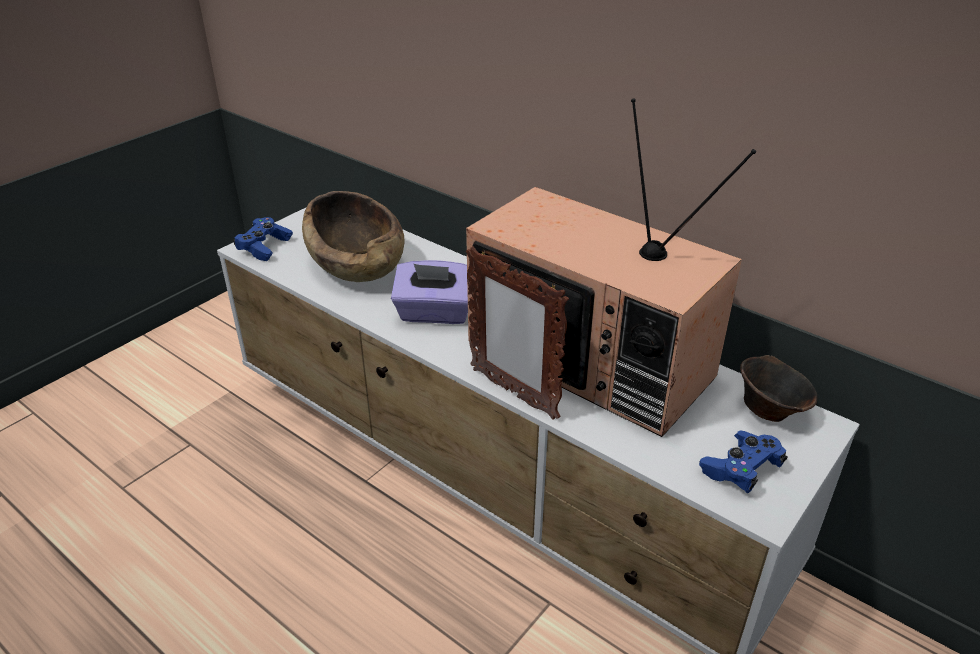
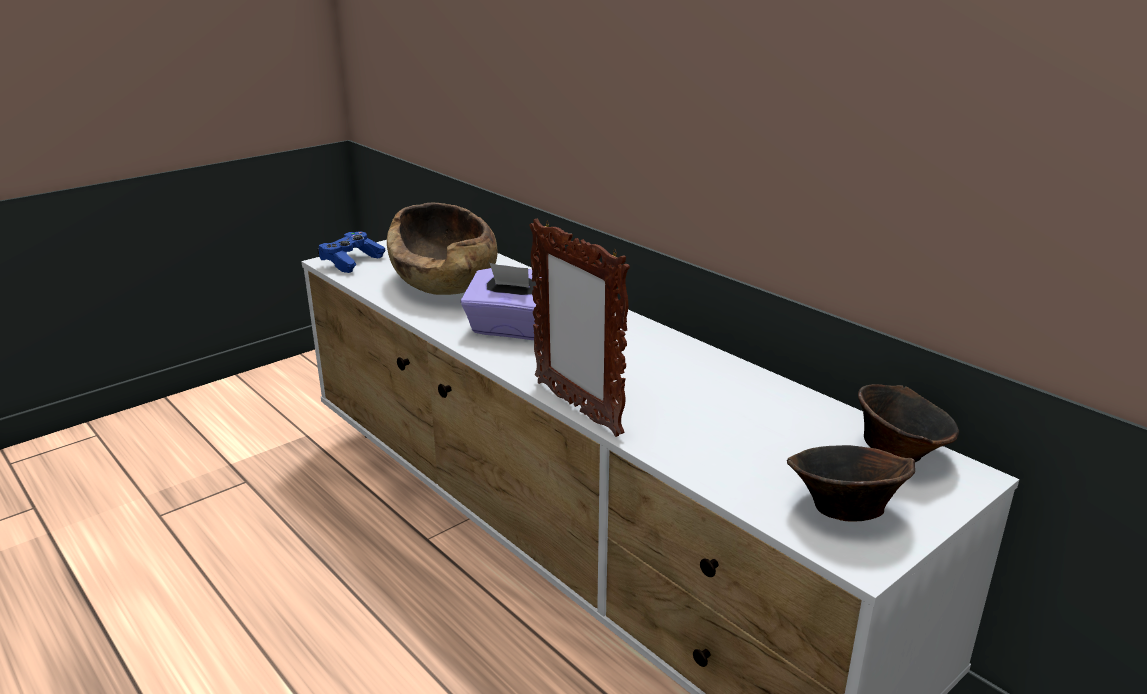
camera: 10 degrees right, 10 degrees down
(595, 358) = (688, 384): television -> none
(741, 470) = (842, 509): blue game controller -> brown bowl

